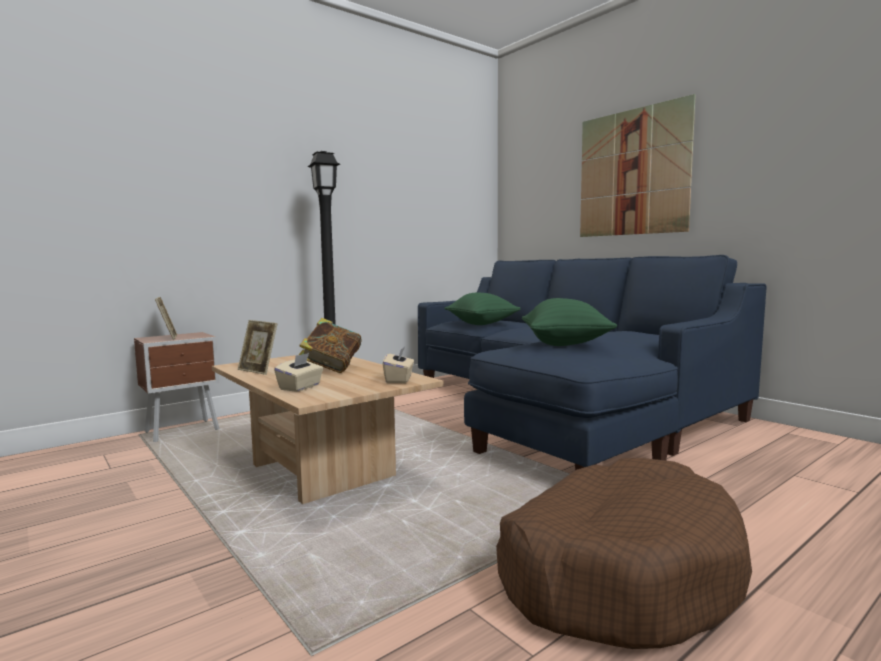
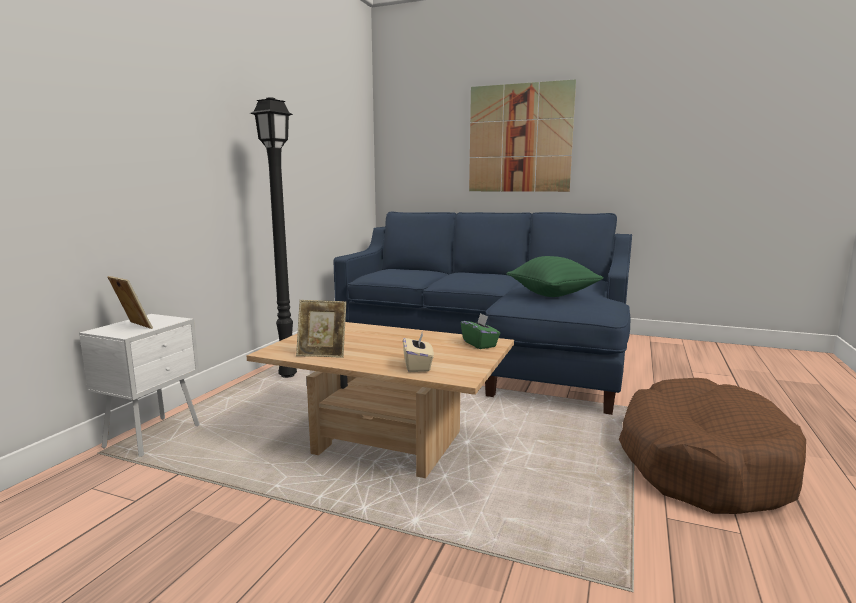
camera: 30 degrees left, 5 degrees up
(184, 431) = (155, 436): brown nightstand -> white nightstand
(331, 368) = (389, 341): book -> none
(399, 379) = (480, 344): beige tissue box -> green tissue box
(482, 324) = (409, 276): green pillow -> none

